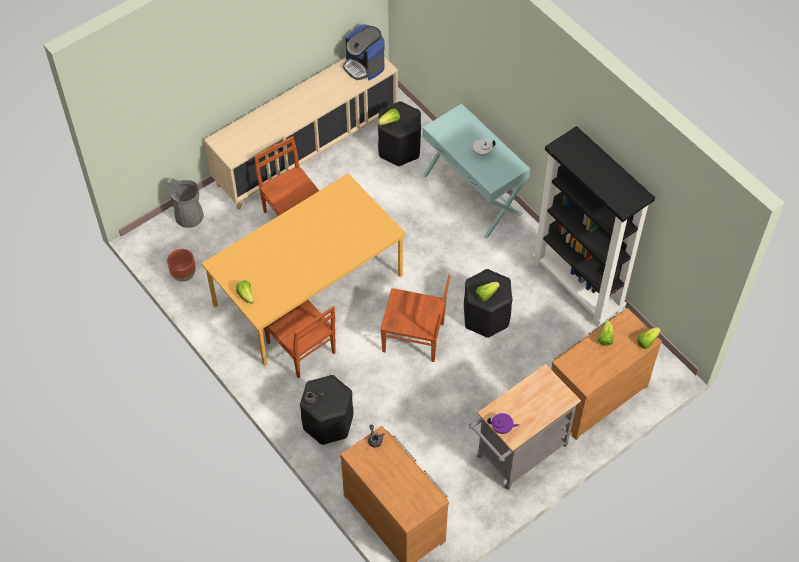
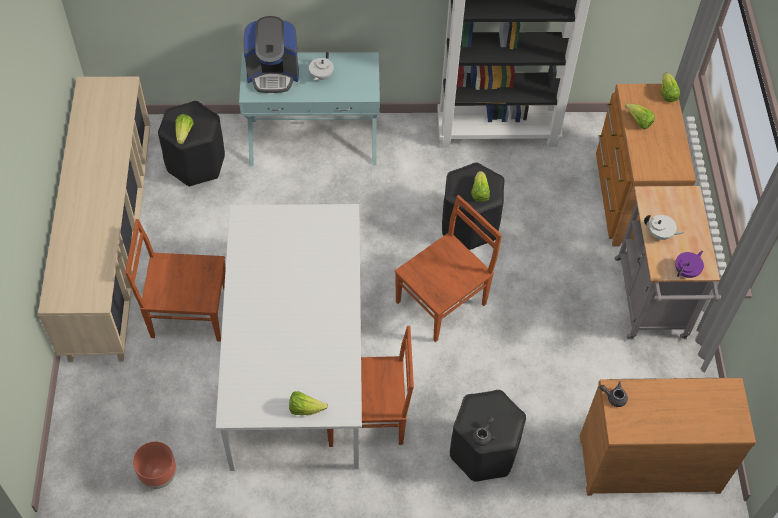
camera: 55 degrees left, 0 degrees up
(189, 216) = (82, 417): grey trash can -> none
(308, 291) = (298, 361): orange dining table -> white dining table
(364, 66) = (101, 100): coffee machine -> coffee machine (273, 73)
(518, 398) = (660, 234): none -> white teapot

